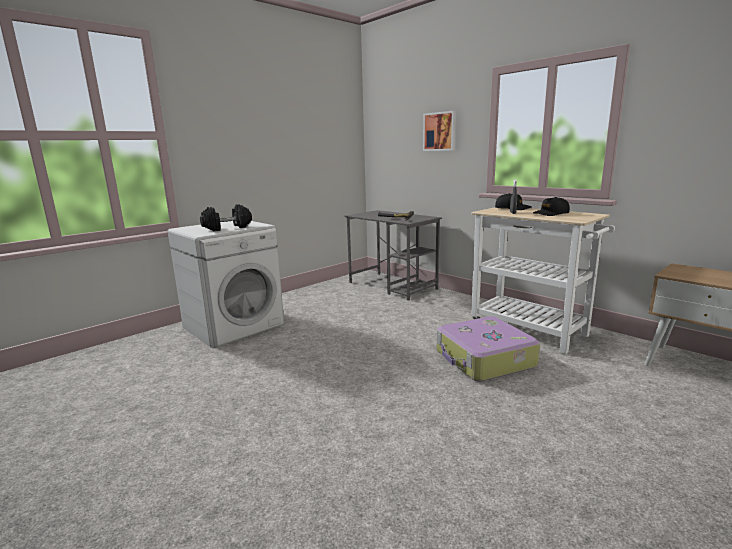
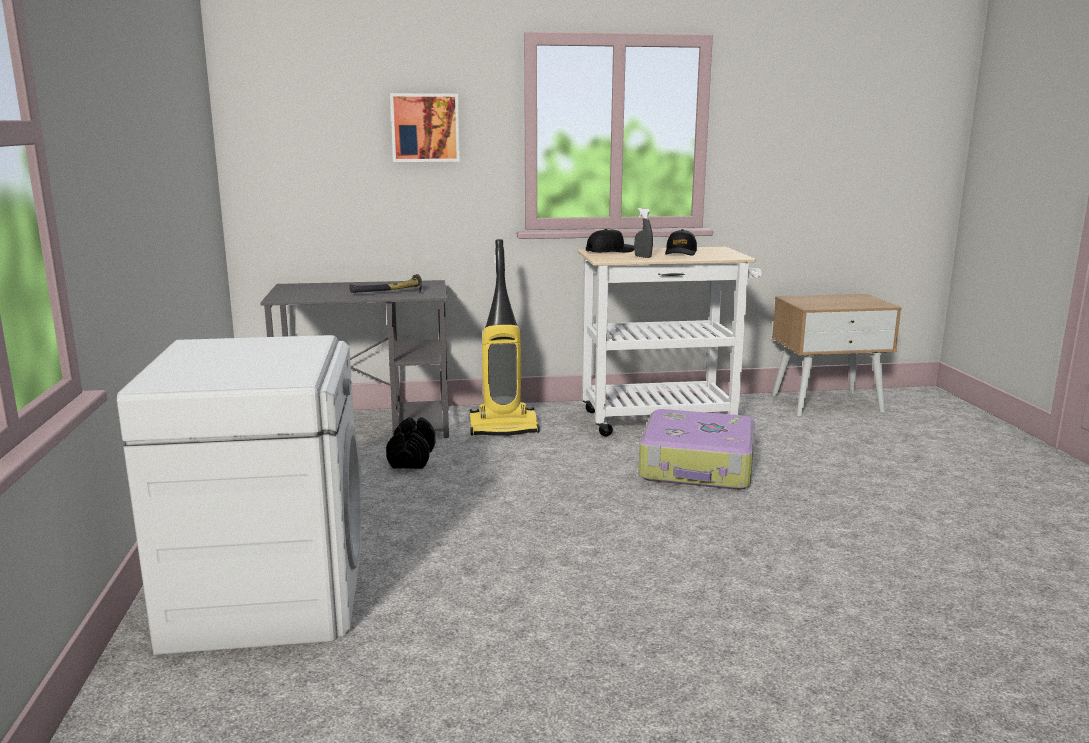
camera: 55 degrees left, 0 degrees up
(227, 228) = (273, 358): black dumbbell -> black dumbbell (411, 458)
(441, 305) = (504, 428): none -> vacuum cleaner

